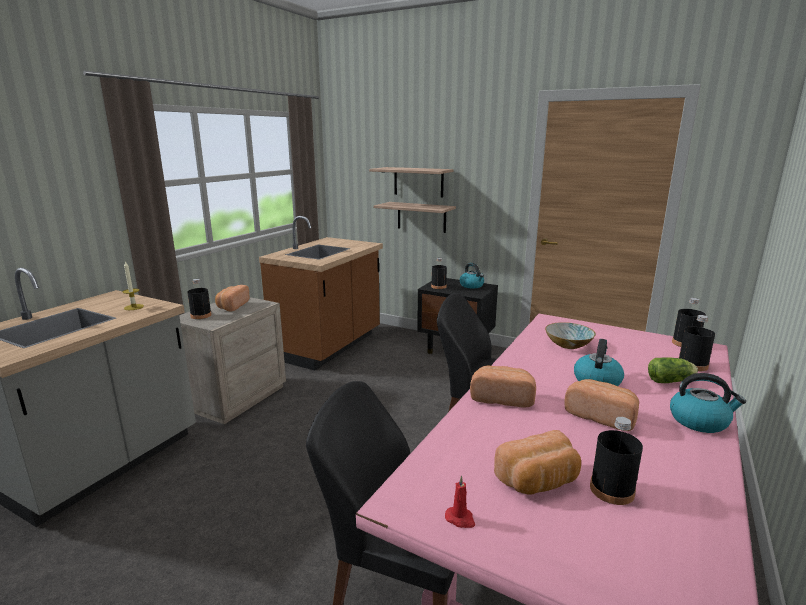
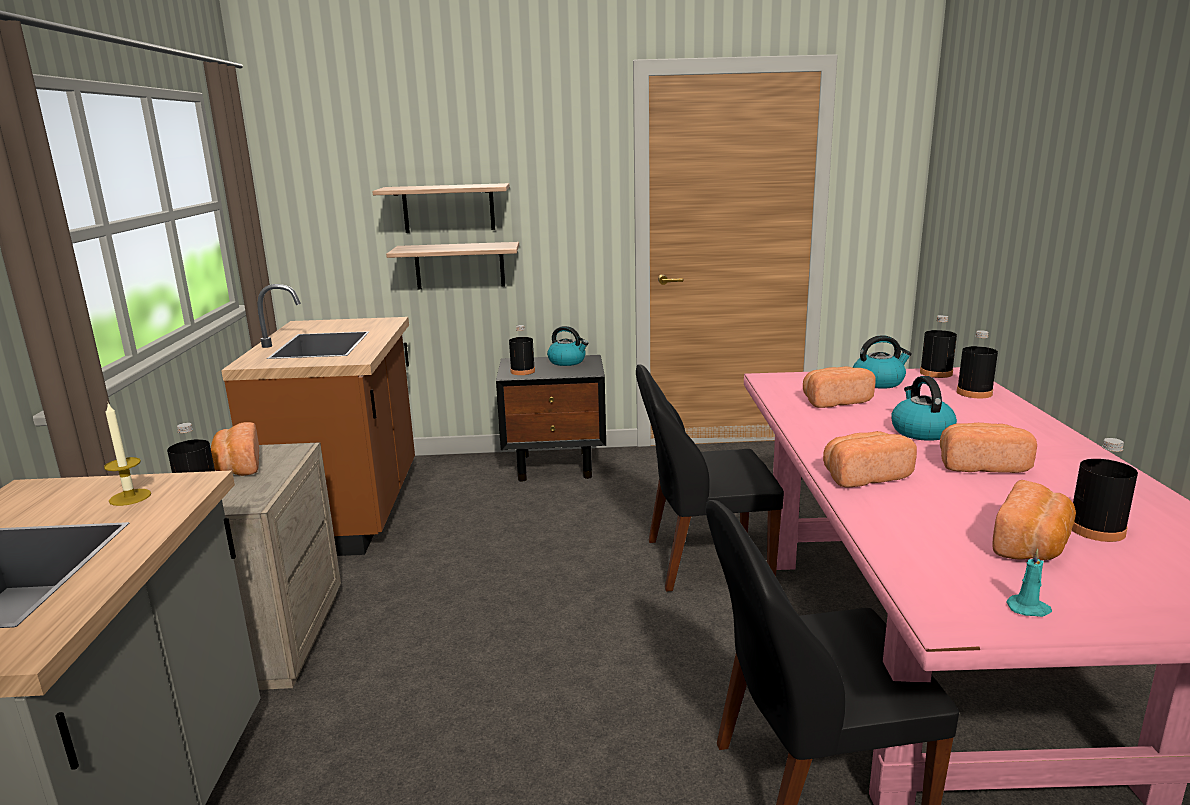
camera: 30 degrees left, 0 degrees up
(460, 519) = (1029, 609): red candle -> turquoise candle
(568, 345) = (834, 401): bowl -> bread
(671, 381) = (982, 413): lettuce -> none
(699, 421) = (1060, 444): kettle -> kettle (878, 382)

